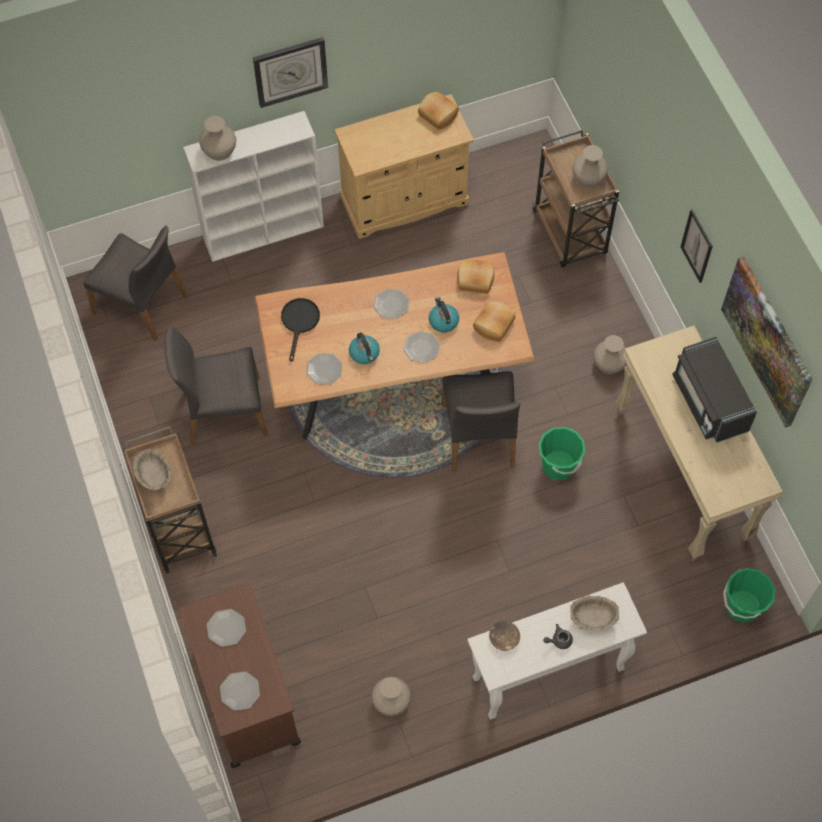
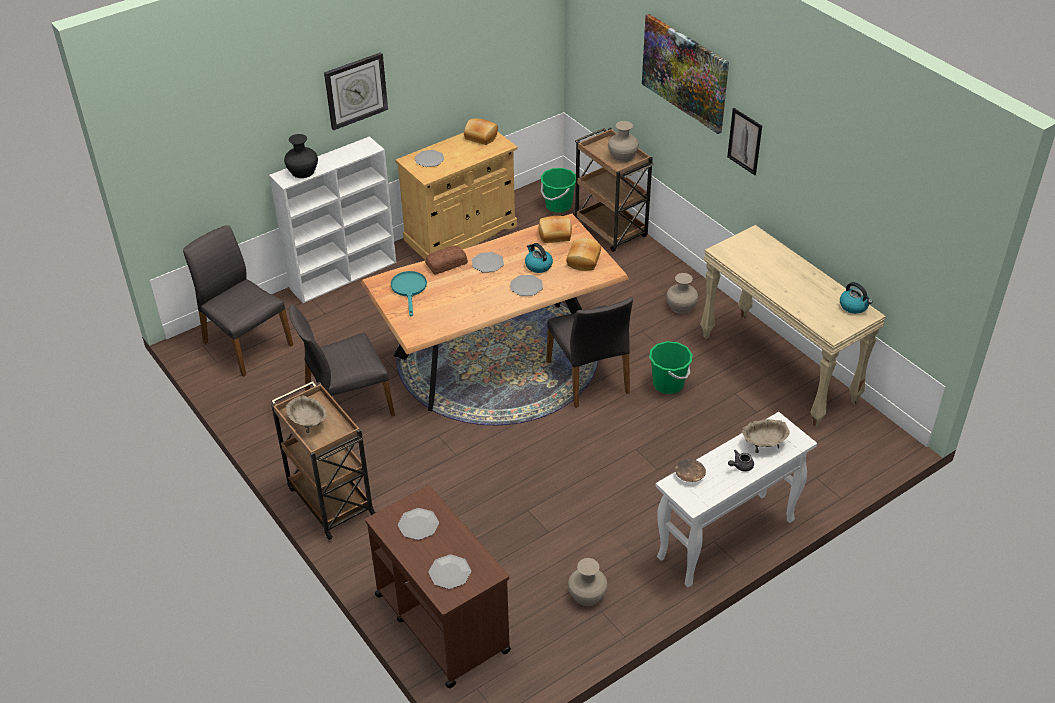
camera: 15 degrees left, 20 degrees down
(142, 303) = (246, 344): grey chair -> grey chair turned 150 degrees counterclockwise
(219, 150) = (303, 171): beige vase -> black vase
(299, 322) = (409, 290): black frying pan -> turquoise frying pan
(324, 369) = (443, 317): plate -> plate (429, 159)
(347, 294) = (445, 263): none -> bread
(364, 353) = (476, 299): kettle -> kettle (854, 306)
(709, 402) = (793, 270): black microwave -> none
(742, 606) = (875, 450): green bucket -> green bucket (558, 205)
(767, 341) = (839, 171): picture -> picture (685, 72)

